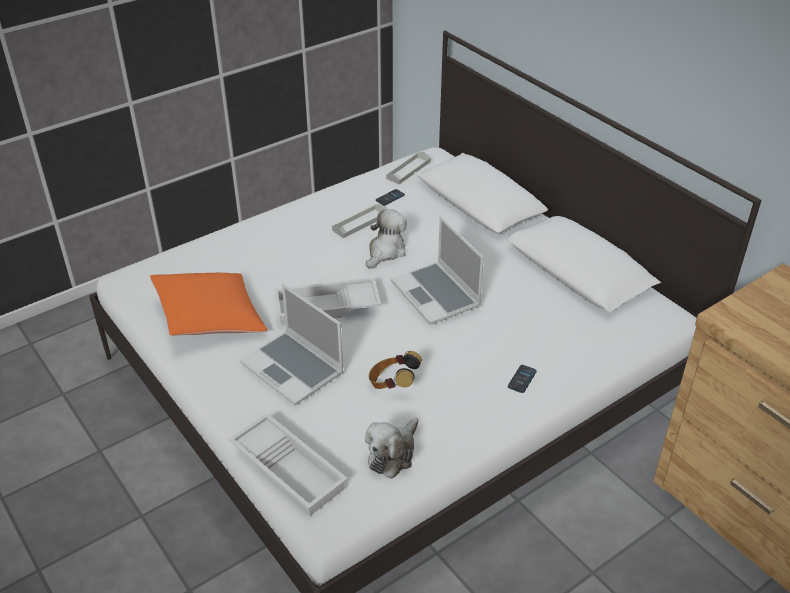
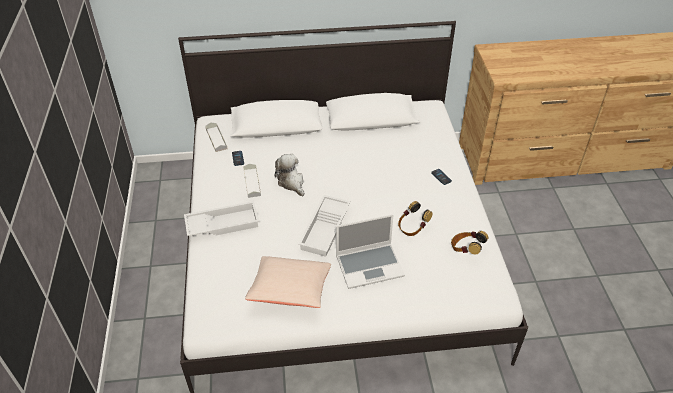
camera: 60 degrees left, 5 degrees up
(210, 318) = (290, 290): orange pillow -> beige pillow
(290, 468) = (453, 297): white tray -> white tray (223, 223)
(393, 454) = (466, 249): plush toy -> headphones
(437, 295) = (350, 178): laptop -> none

